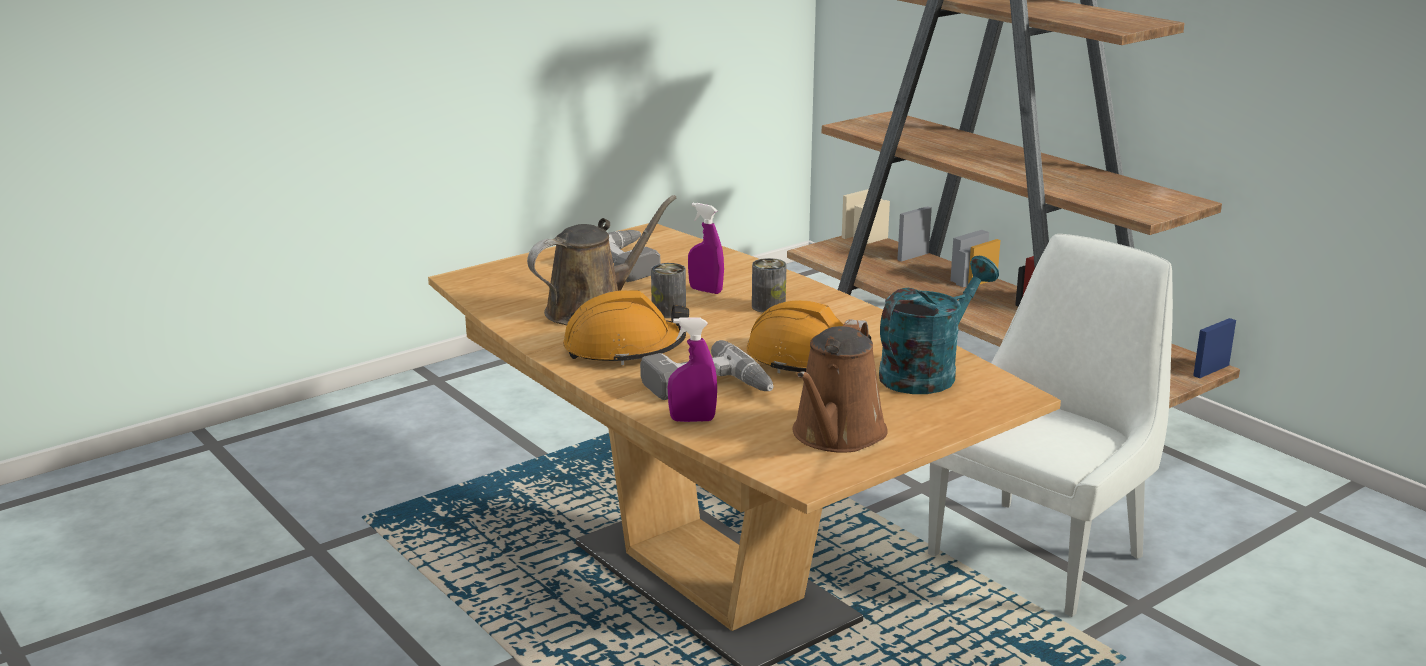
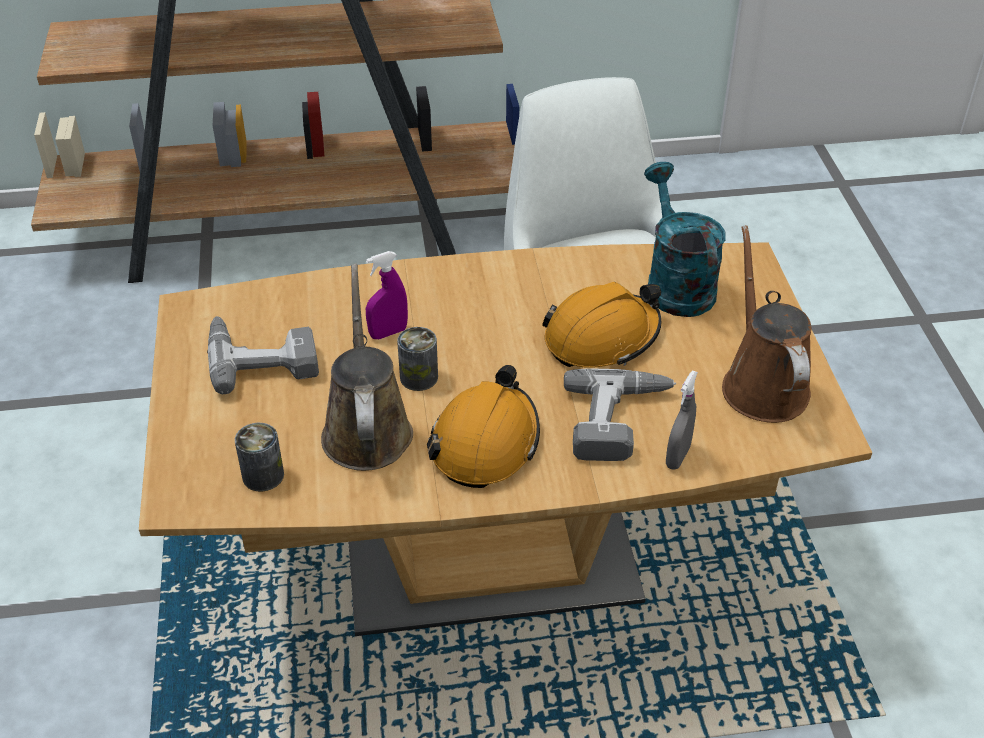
camera: 60 degrees left, 20 degrees up
(692, 420) = (677, 457): purple spray bottle -> grey spray bottle
(768, 306) = (463, 310): can -> can (263, 475)
(836, 436) = (762, 384): brown watering can -> brown watering can turned 150 degrees counterclockwise

